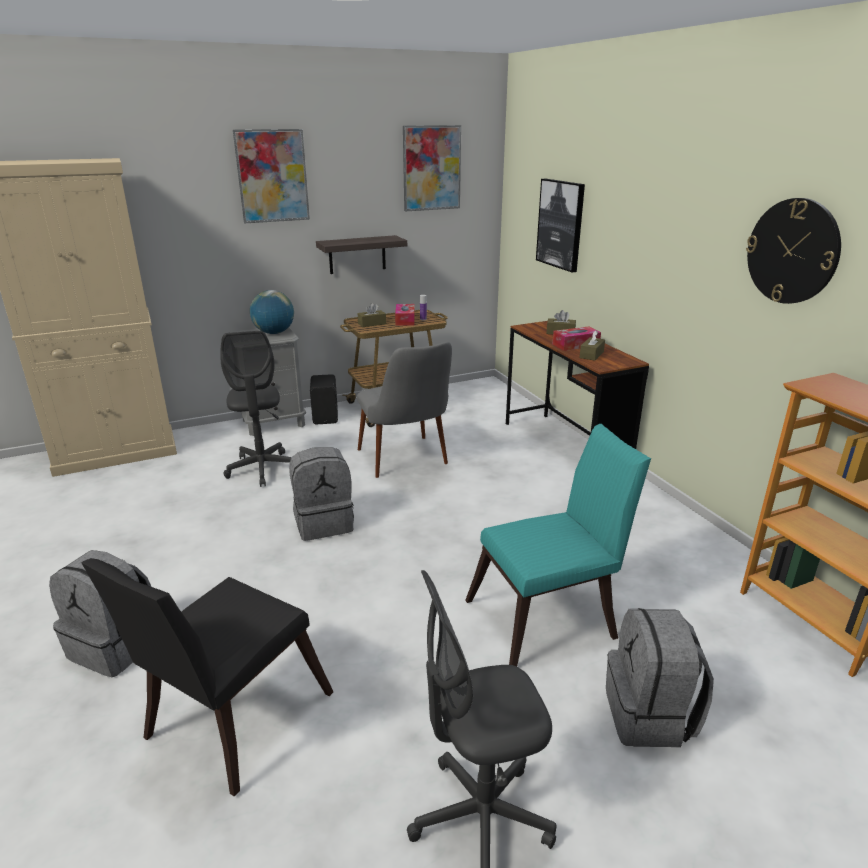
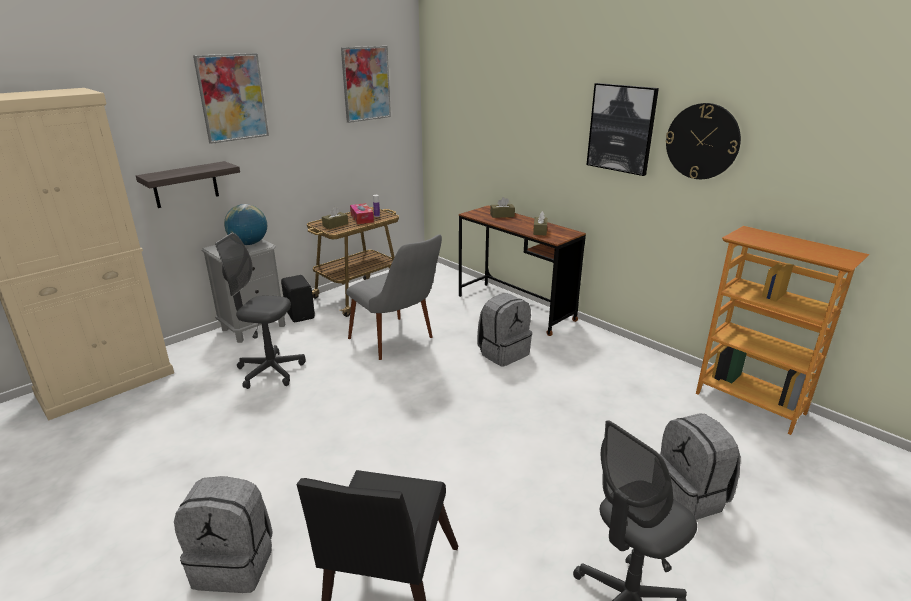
camera: 20 degrees left, 0 degrees up
(262, 469) = (270, 371): grey office chair -> grey office chair turned 135 degrees clockwise
(324, 523) = (359, 408): grey backpack -> grey backpack (503, 353)
(357, 254) = (310, 164): shelf -> shelf (185, 185)
(549, 617) = (583, 443): turquoise chair -> none
(561, 224) = (487, 127): picture -> picture (621, 128)
(575, 345) = (522, 224): tissue box -> none

